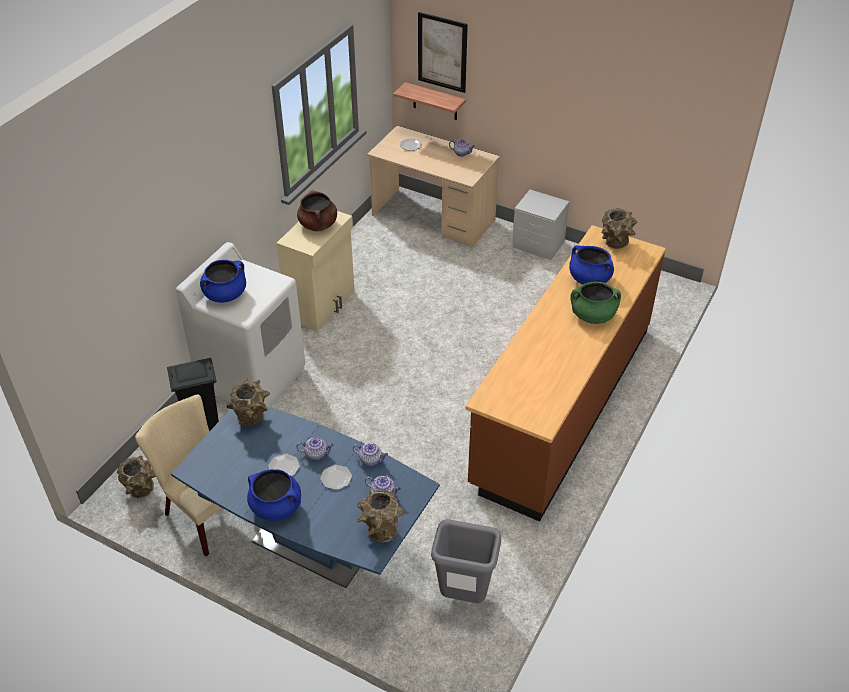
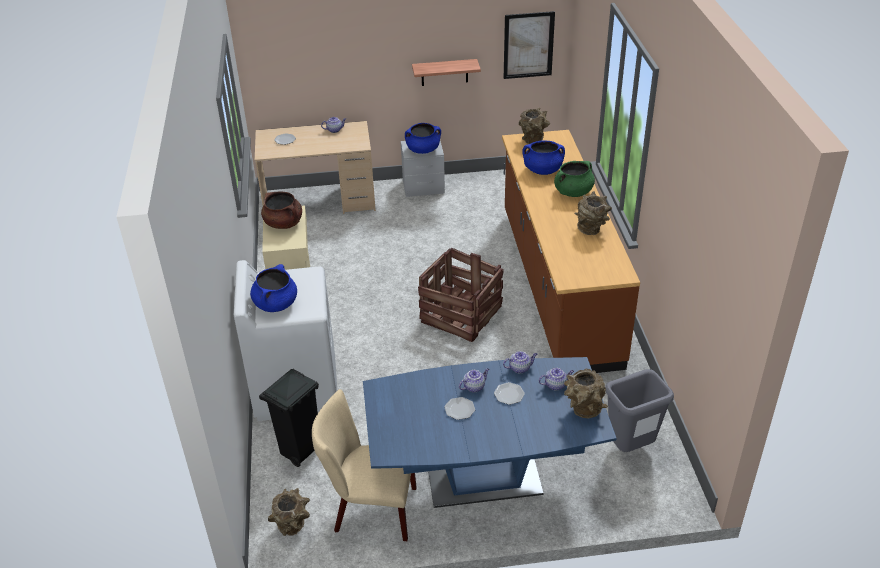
camera: 35 degrees left, 5 degrees down
(252, 418) = (391, 389): brown vase -> brown vase (591, 229)
(276, 507) = (488, 439): blue cooking pot -> blue cooking pot (423, 150)
(435, 102) = (291, 93): shelf -> shelf (444, 72)
(442, 52) = (292, 42): picture -> picture (528, 45)
(445, 386) = (460, 315): none -> crate

